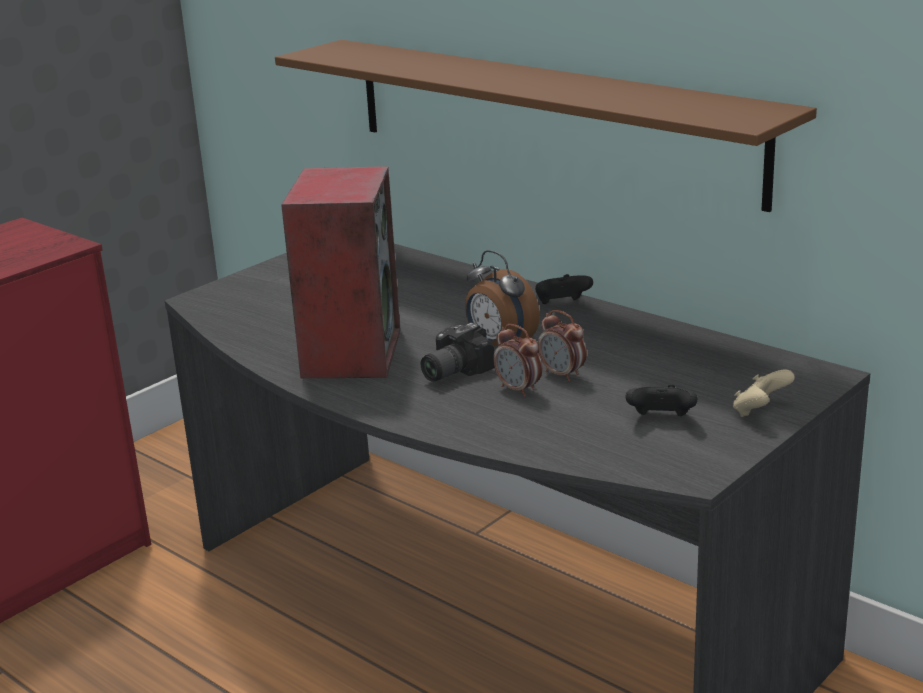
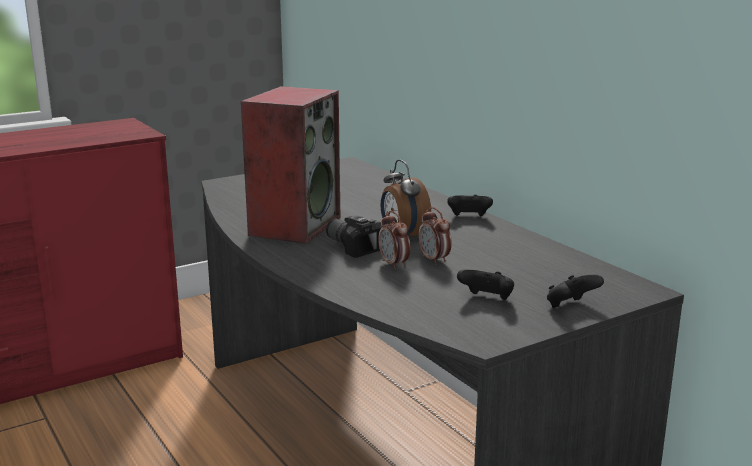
camera: 15 degrees right, 5 degrees down
(451, 371) = (355, 246): camera -> camera turned 75 degrees clockwise
(547, 118) = (478, 75): brown shelf -> none
(760, 412) = (570, 306): beige game controller -> black game controller

